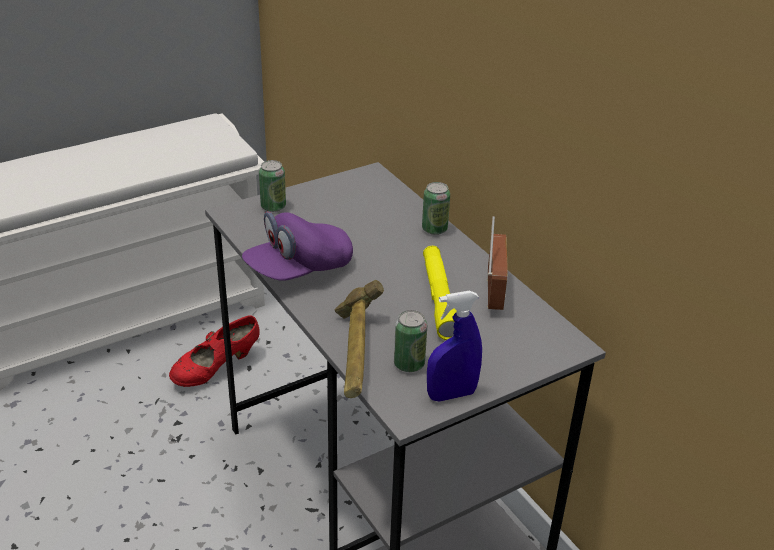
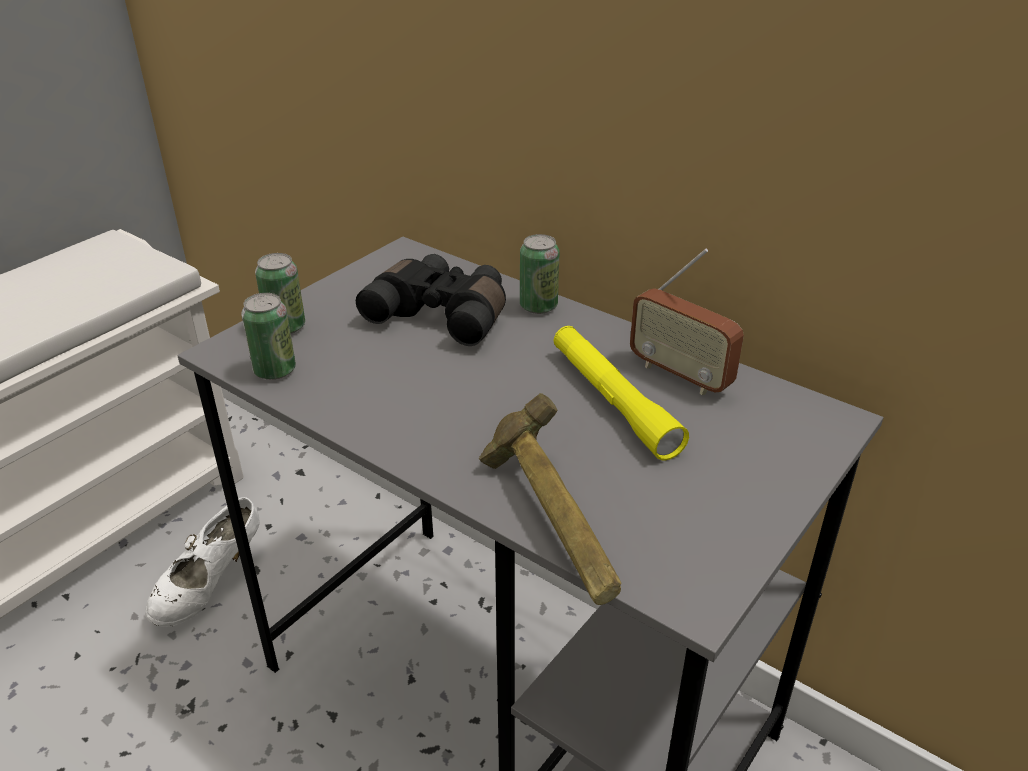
camera: 20 degrees left, 0 degrees up
(216, 369) = (210, 586): red shoe -> white shoe
(299, 269) = (379, 410): purple cap -> none
(371, 220) = (442, 314): none -> black binoculars
(409, 364) = (640, 514): can -> can (275, 370)
(451, 394) = (736, 545): blue spray bottle -> none
(493, 294) = (680, 375): radio -> radio turned 150 degrees clockwise

